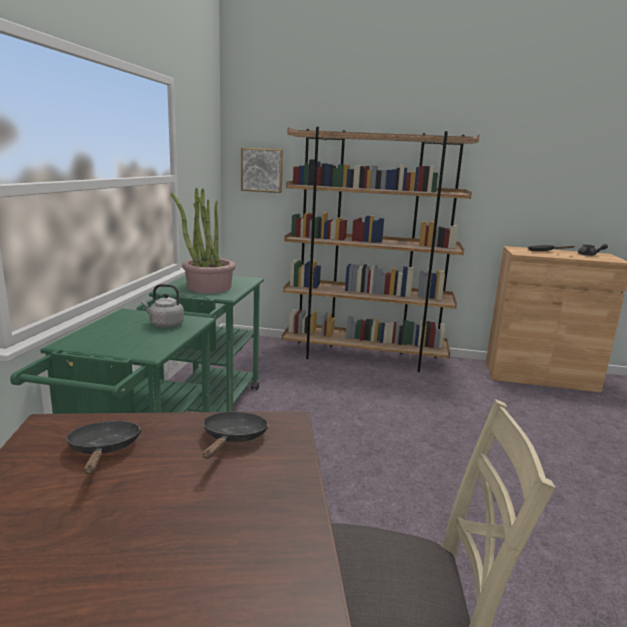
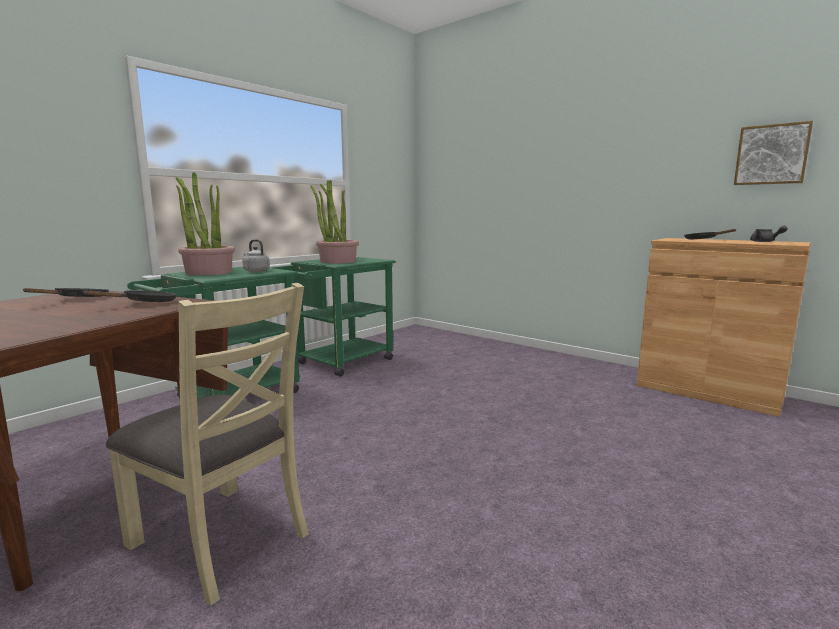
camera: 30 degrees right, 5 degrees down
(105, 336) = (208, 272): none -> potted plant
(262, 170) = (443, 179): picture -> picture (771, 155)
(364, 357) = (517, 352): brown bookcase -> none

